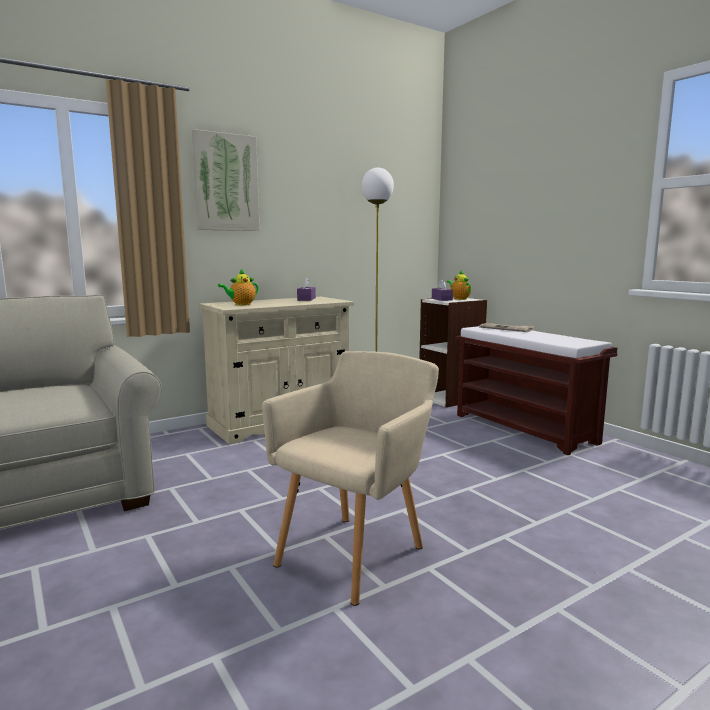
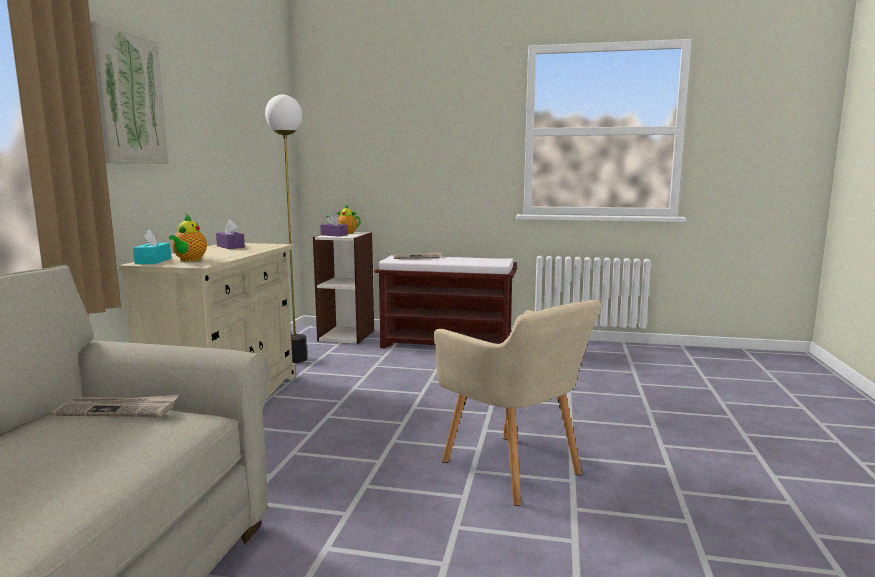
camera: 45 degrees left, 0 degrees up
(72, 390) = (119, 409): none -> newspaper
(222, 303) = (153, 261): none -> turquoise tissue box
(356, 552) = (515, 470): beige armchair -> beige armchair turned 150 degrees clockwise

